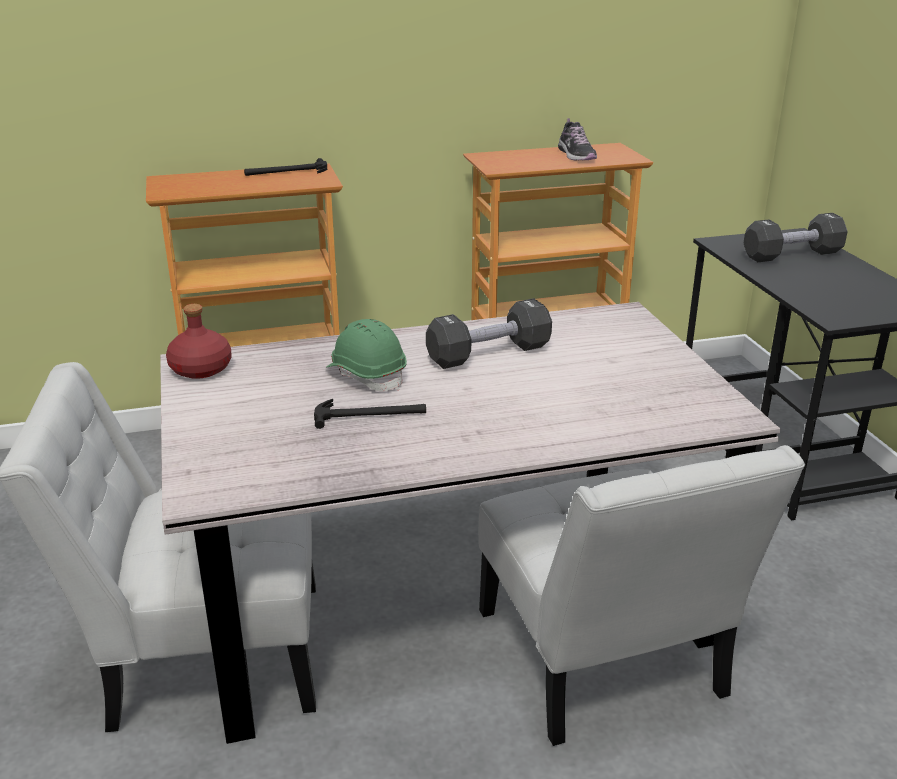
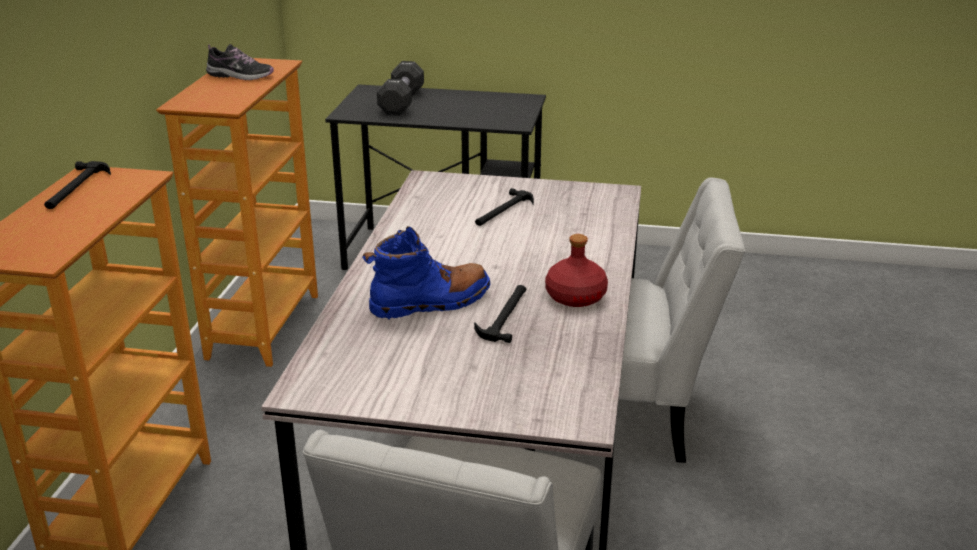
camera: 65 degrees left, 0 degrees up
(201, 368) = (327, 384): red bottle -> red bottle (575, 296)
(367, 375) = (430, 302): green hard hat -> blue boot
(489, 354) = (444, 244): black dumbbell -> none
(598, 364) = (503, 211): none -> hammer

